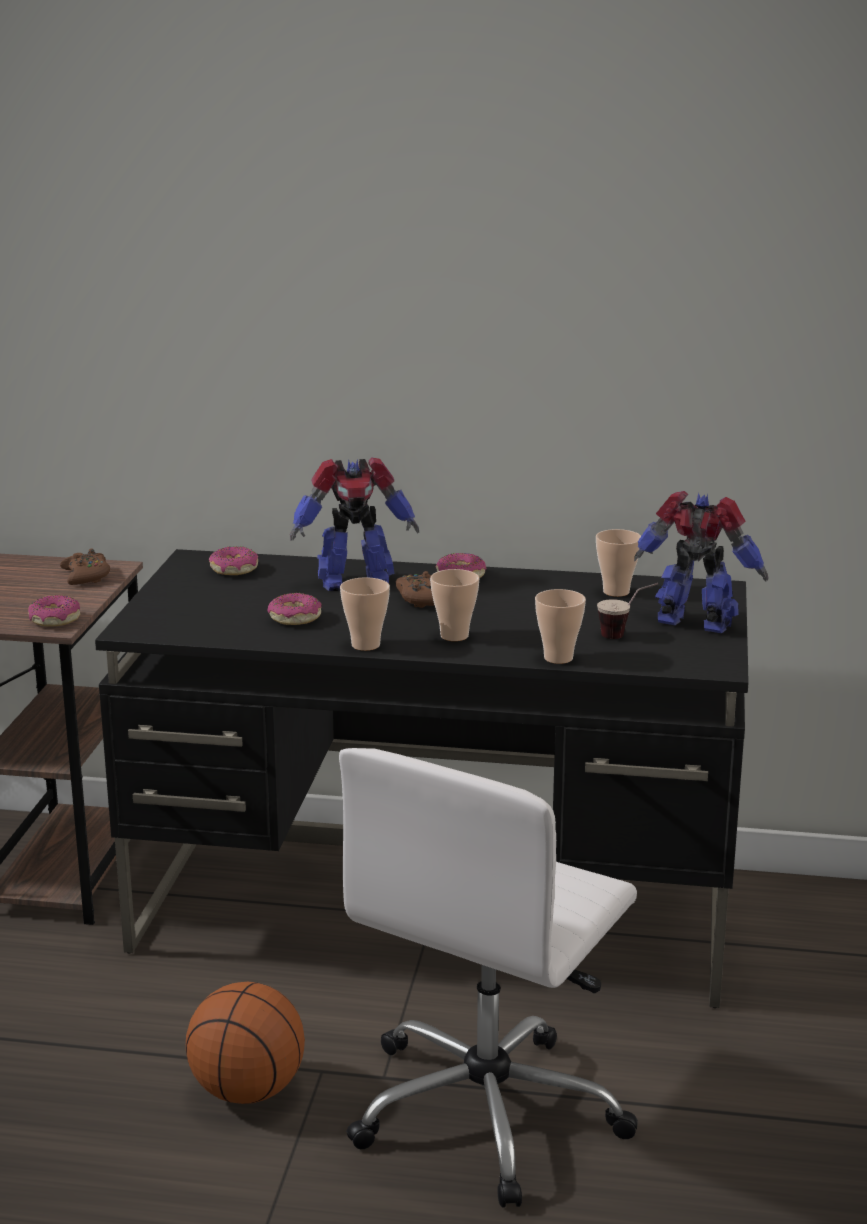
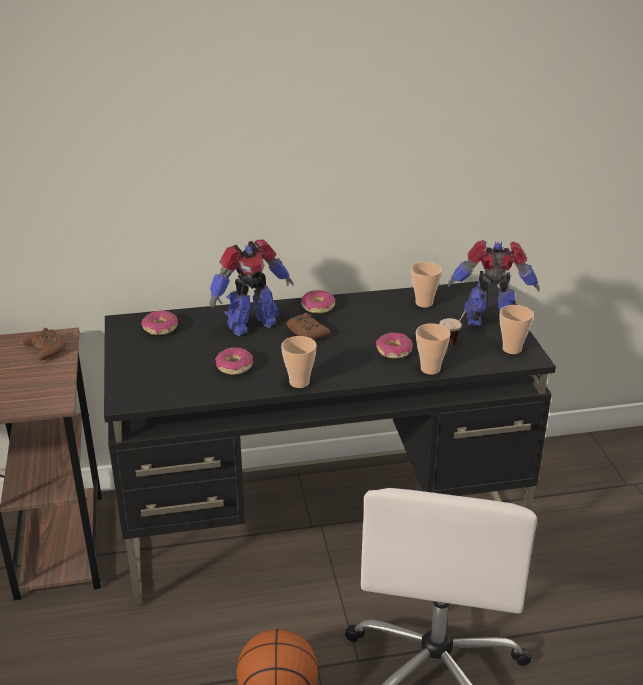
camera: 20 degrees left, 10 degrees up
(54, 620) = (50, 397): donut -> donut (394, 351)
(454, 636) = (351, 362): cup -> cup (512, 349)

